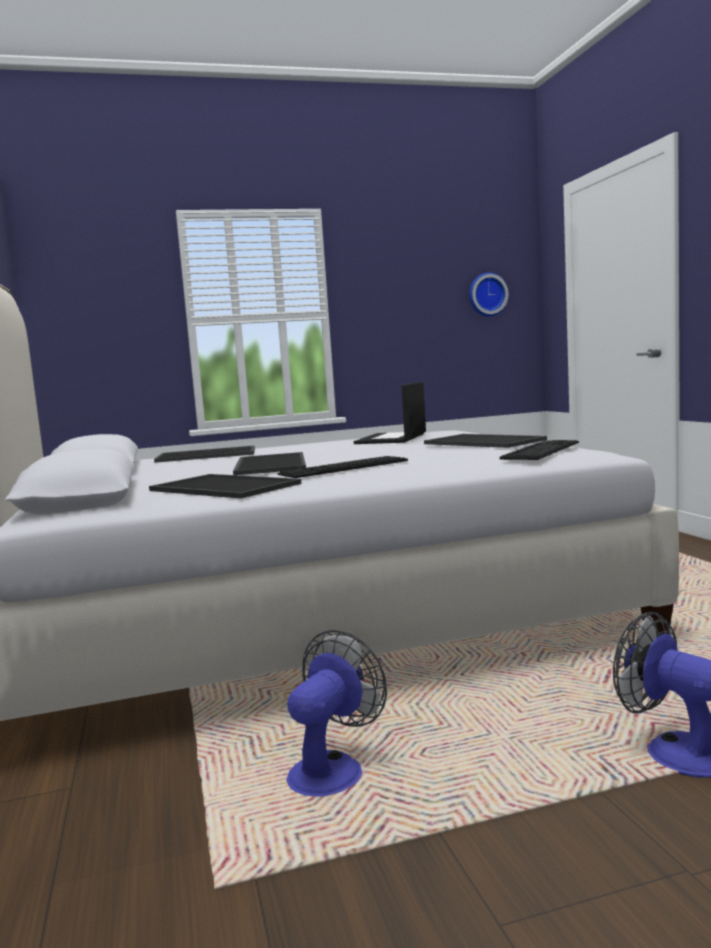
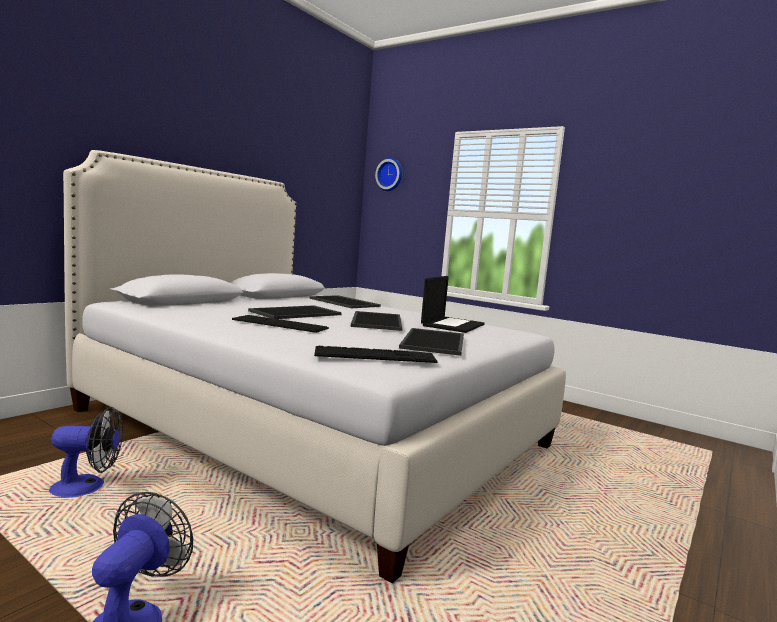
camera: 50 degrees right, 0 degrees up
(221, 487) = (204, 313): tray -> tray (375, 321)
(392, 439) = (452, 325): laptop -> laptop turned 135 degrees clockwise
(487, 295) = (733, 213): wall clock -> wall clock (390, 175)

